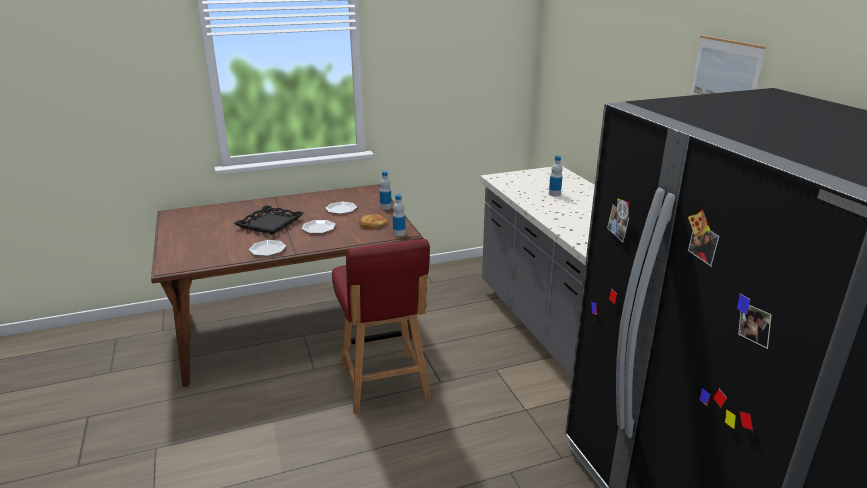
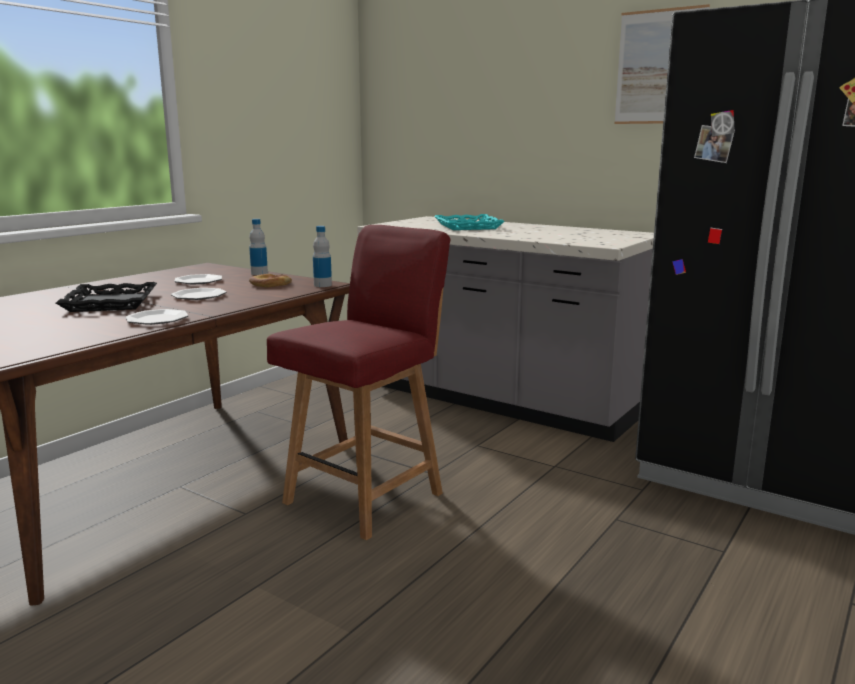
camera: 35 degrees left, 10 degrees down
(384, 384) = (366, 497): red chair -> red chair turned 90 degrees counterclockwise
(554, 194) = (467, 227): bottle -> turquoise tray

